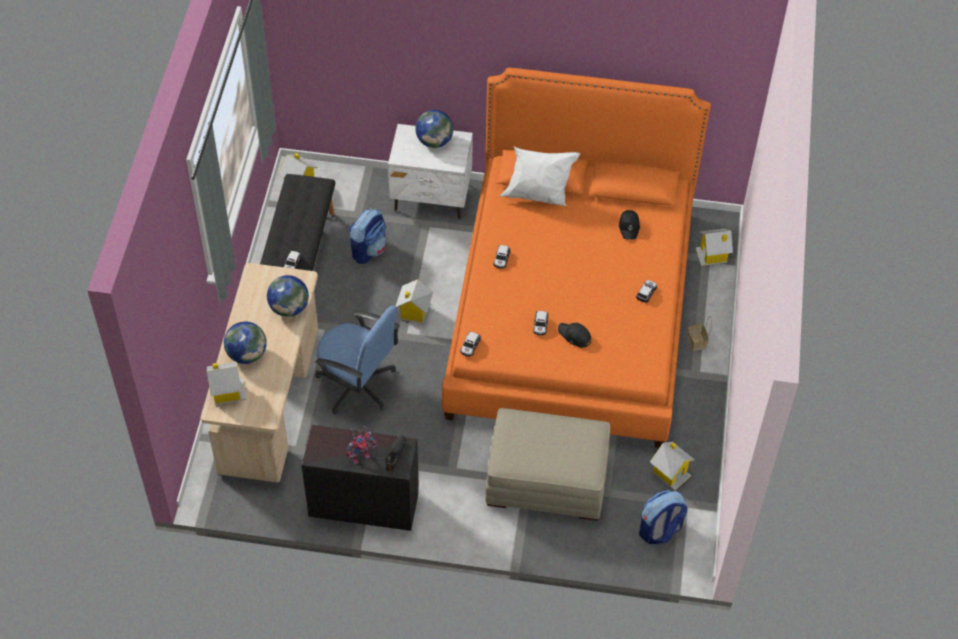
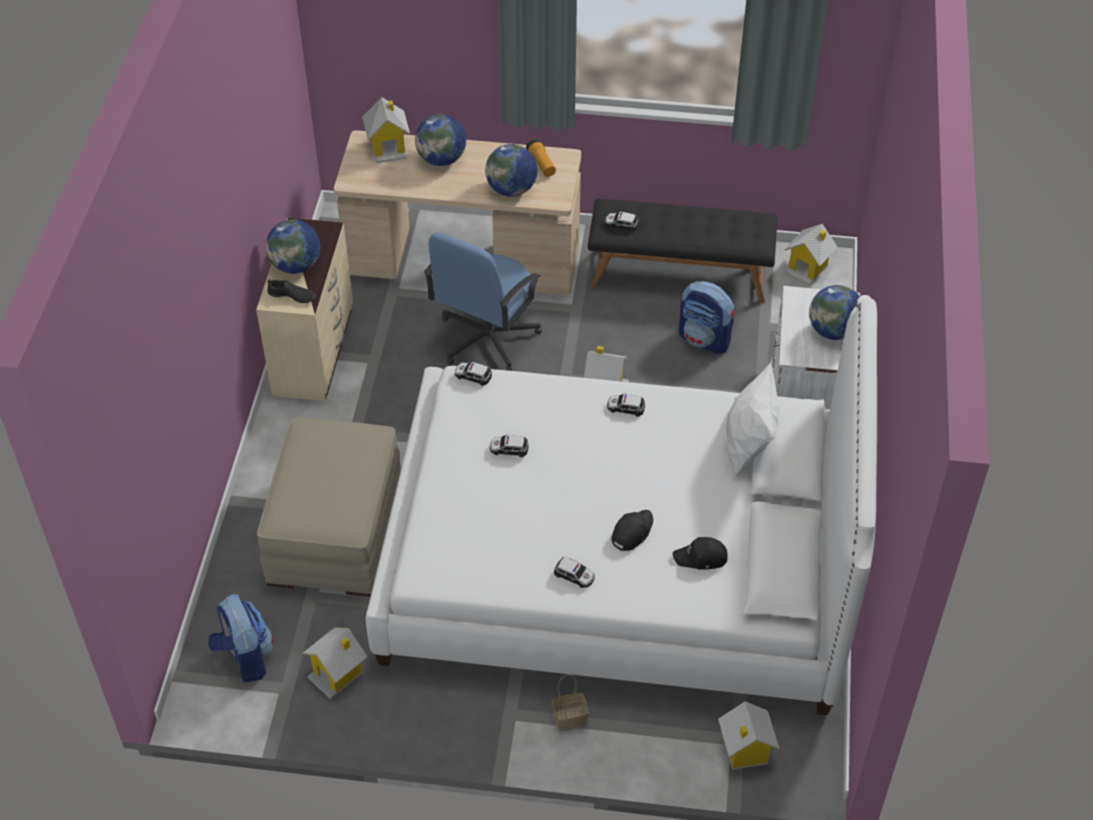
camera: 90 degrees right, 5 degrees down
(261, 288) = (541, 164): none -> flashlight
(361, 454) = (296, 266): toy robot -> globe
(363, 502) = (315, 351): black dresser -> beige dresser
(570, 310) = (619, 559): orange bed -> white bed
(574, 336) = (491, 488): black cap -> black cap (631, 532)

